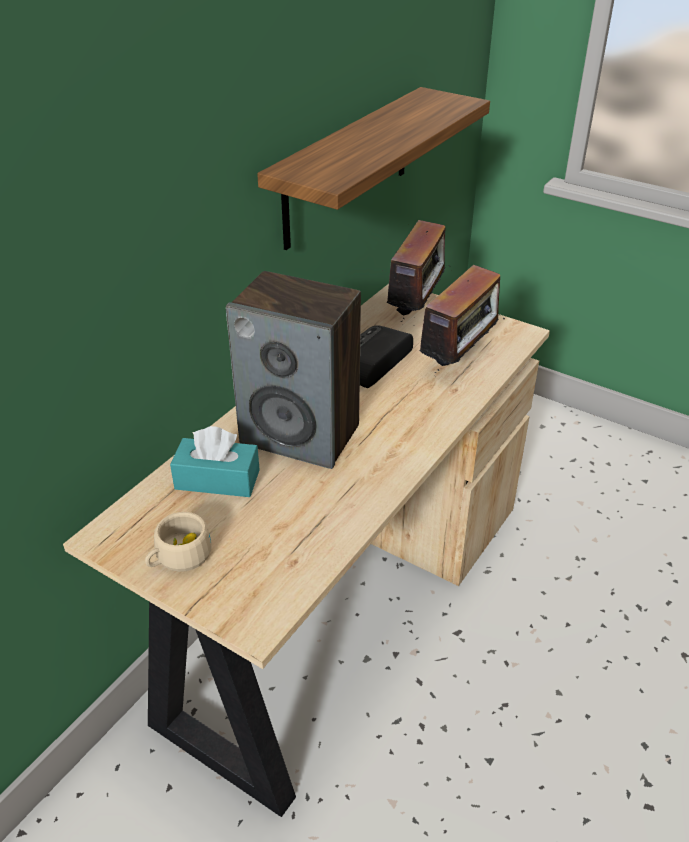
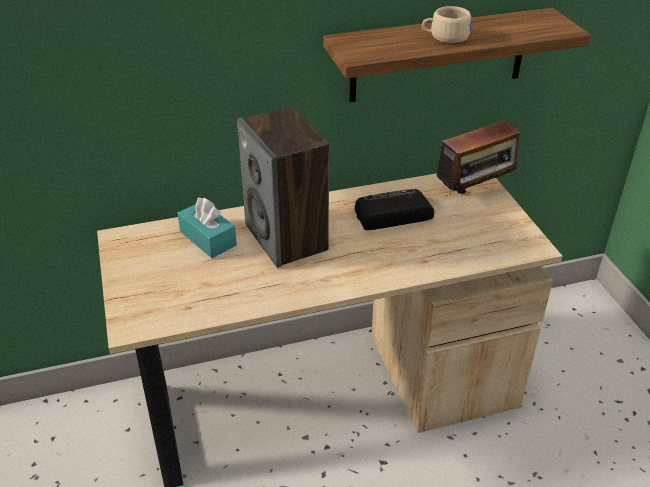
camera: 40 degrees right, 0 degrees up
(178, 557) = (137, 269): beige cup -> beige cup (445, 37)
(459, 360) = (456, 243): radio -> none

